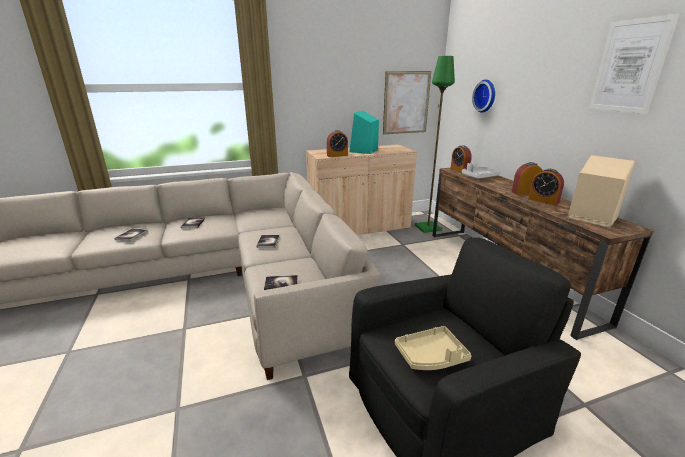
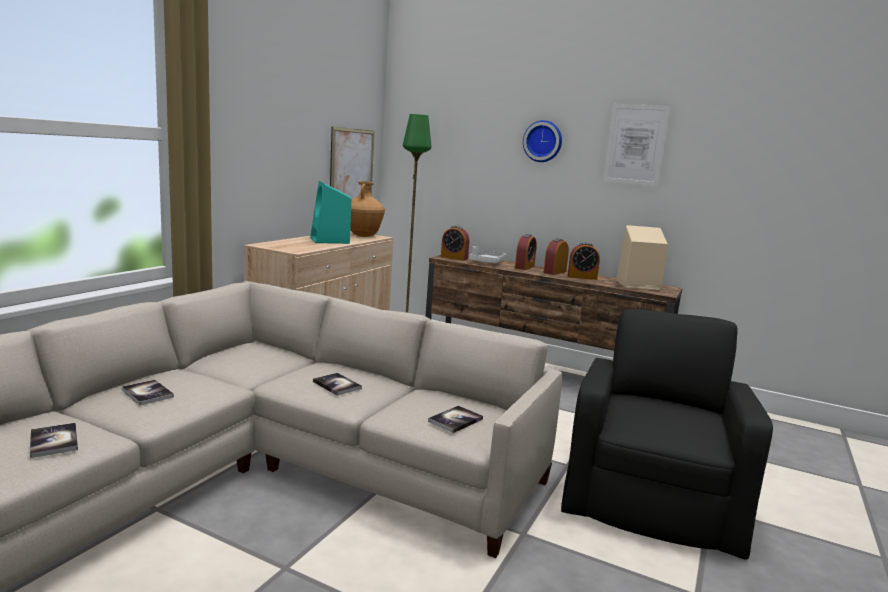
camera: 45 degrees left, 10 degrees down
(337, 155) = (313, 248): alarm clock -> alarm clock (524, 267)
(397, 149) = (363, 236): none -> brown vase
(431, 356) = (679, 425): beige tray -> none
(486, 96) = (465, 166): wall clock -> wall clock (543, 141)

